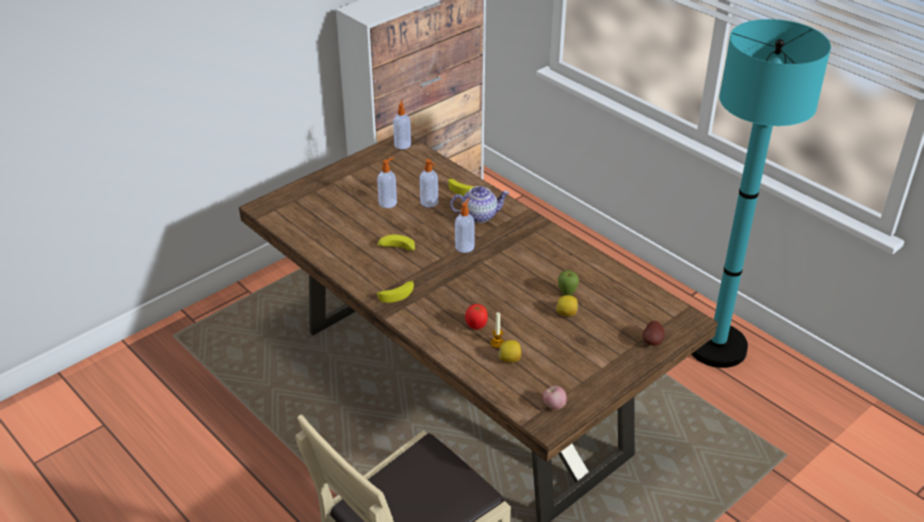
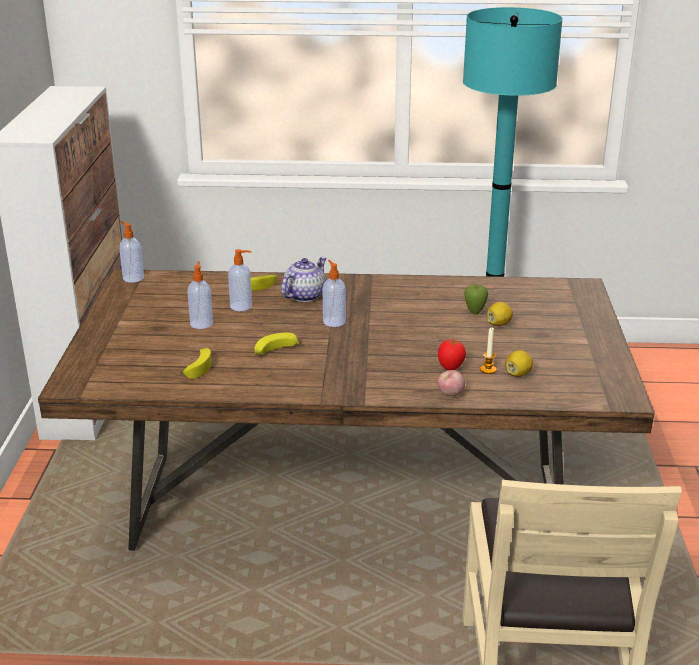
camera: 45 degrees left, 10 degrees down
(397, 294) = (340, 381): banana -> banana (198, 367)
(554, 405) = (606, 384): apple -> apple (450, 394)
(653, 341) = (588, 310): potato -> none

